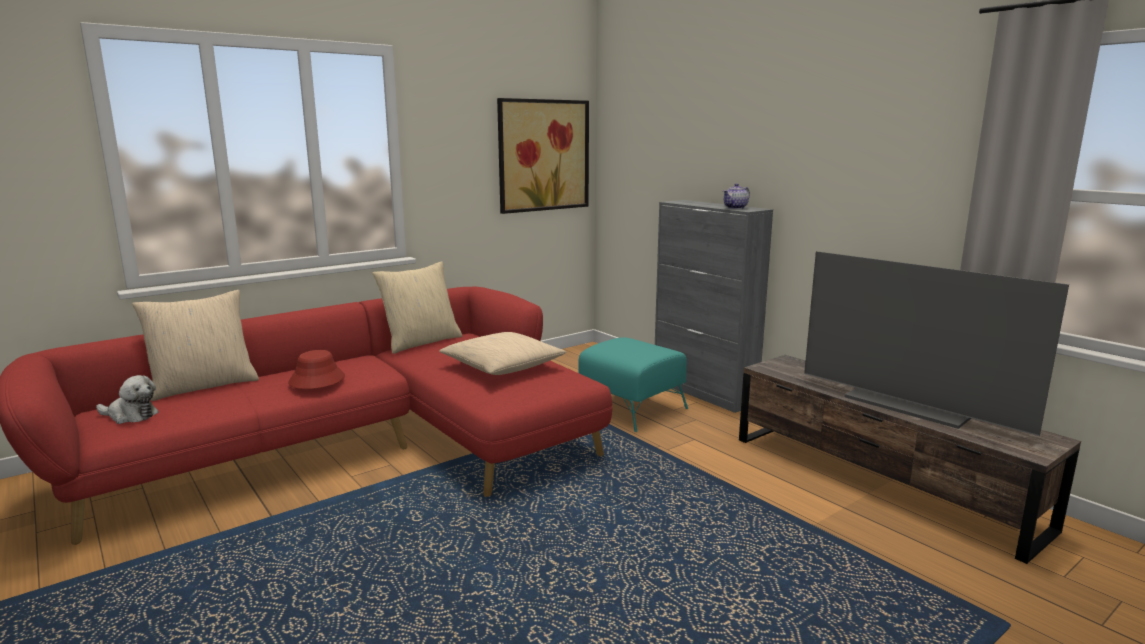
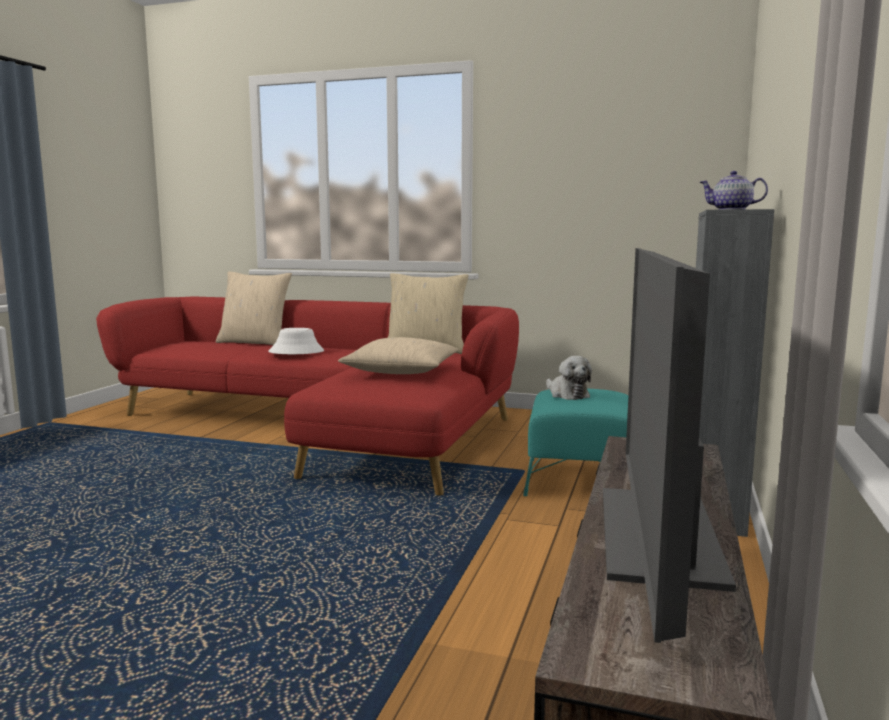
camera: 55 degrees right, 5 degrees down
(130, 416) = (186, 344): plush toy -> plush toy (567, 394)
(316, 380) = (296, 352): red hat -> white hat
(543, 155) = (655, 169): picture -> none

